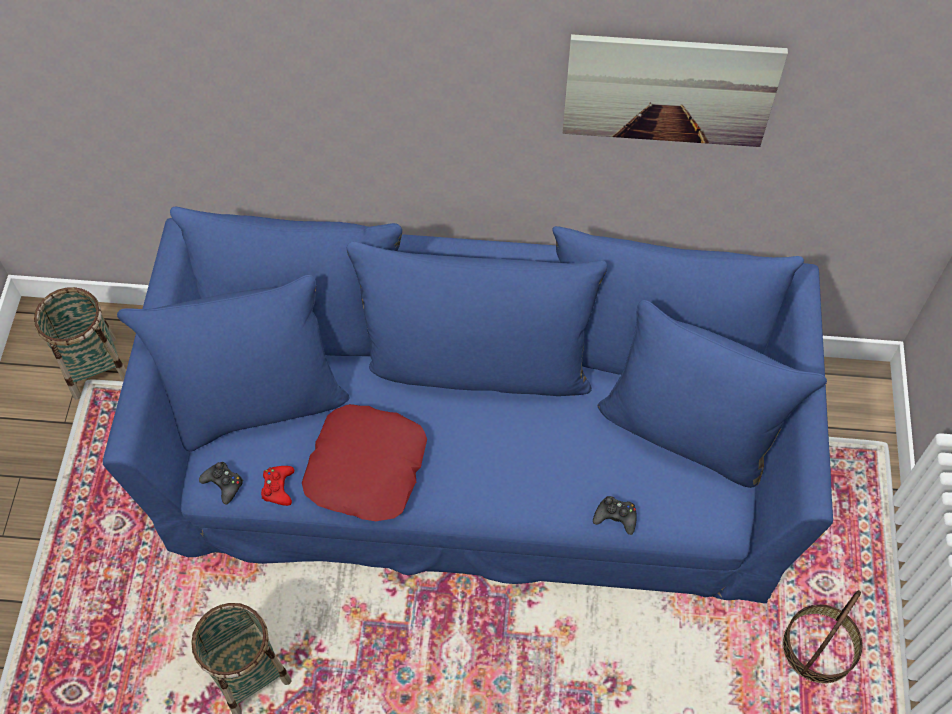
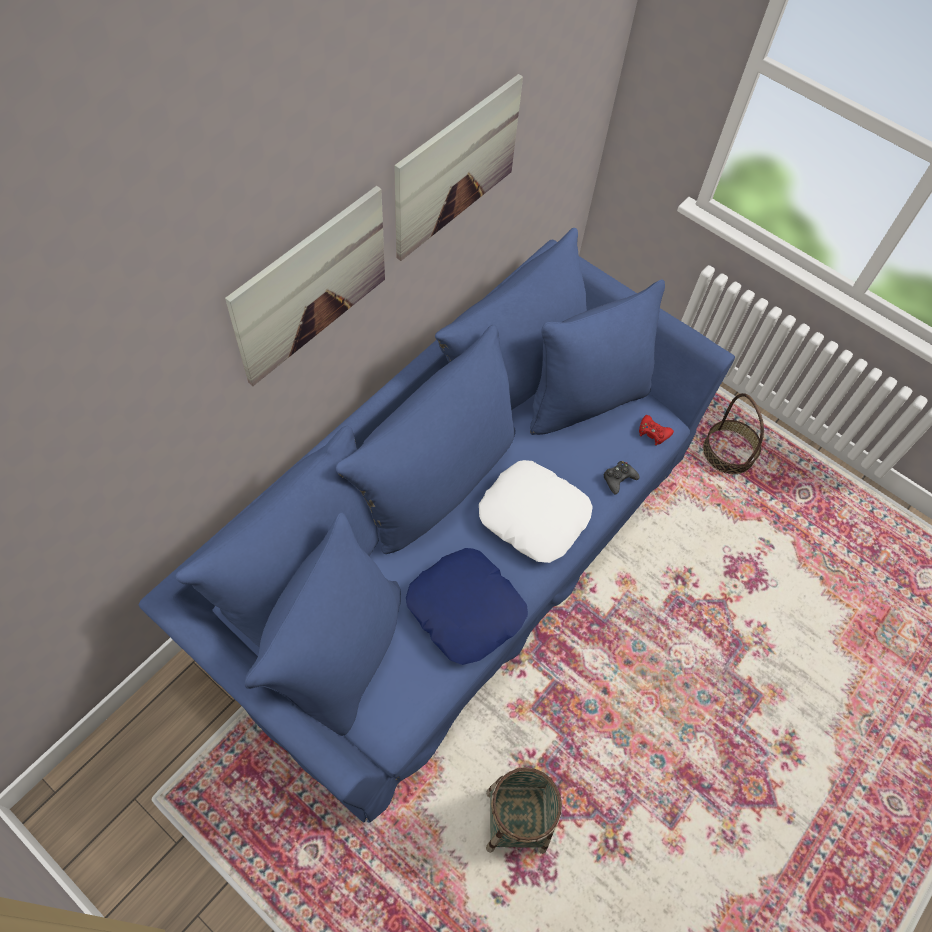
camera: 60 degrees left, 0 degrees up
(95, 367) = (144, 784): basket -> none
(223, 484) = (399, 723): black game controller -> none
(278, 488) = (434, 683): red game controller -> red game controller (653, 433)
(367, 468) = (466, 609): red pillow -> blue pillow
(438, 81) = (311, 285): none -> picture
(509, 465) = (534, 515): none -> white pillow

